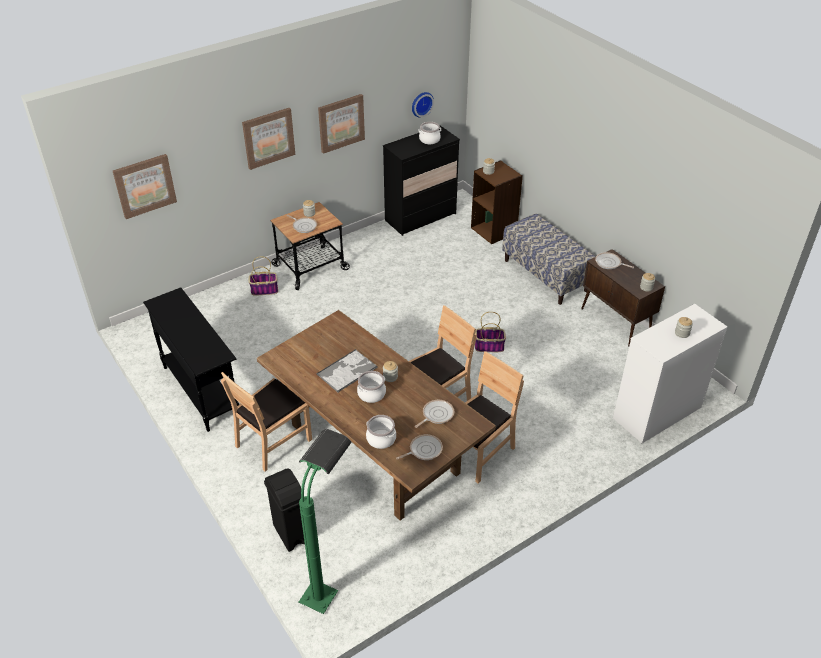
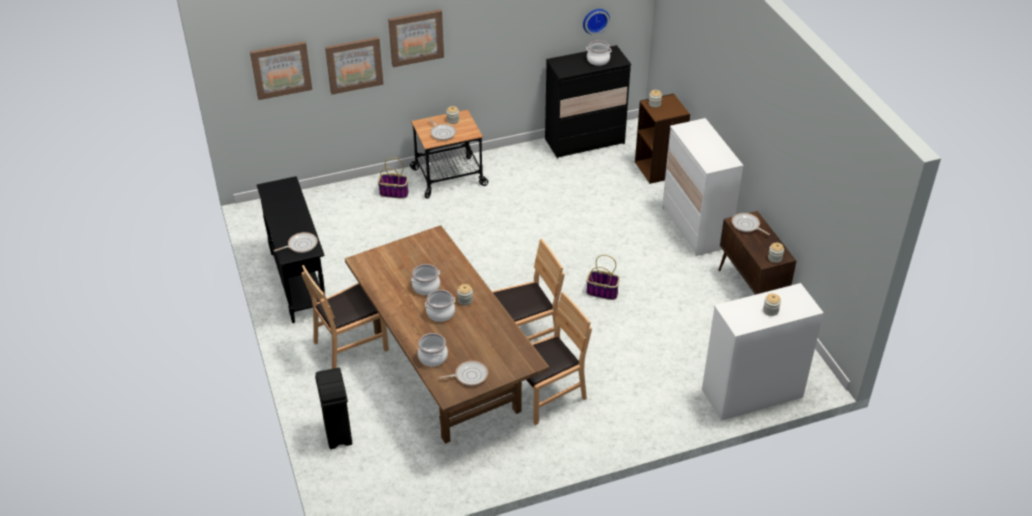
camera: 15 degrees right, 0 degrees up
(328, 581) = (357, 483): green floor lamp -> none
(341, 123) = (499, 30): picture -> picture (354, 64)
(347, 371) = (426, 287): tray -> cooking pot
(436, 414) = (495, 345): frying pan -> frying pan (300, 245)
(545, 275) = (695, 227): bench -> white dresser

